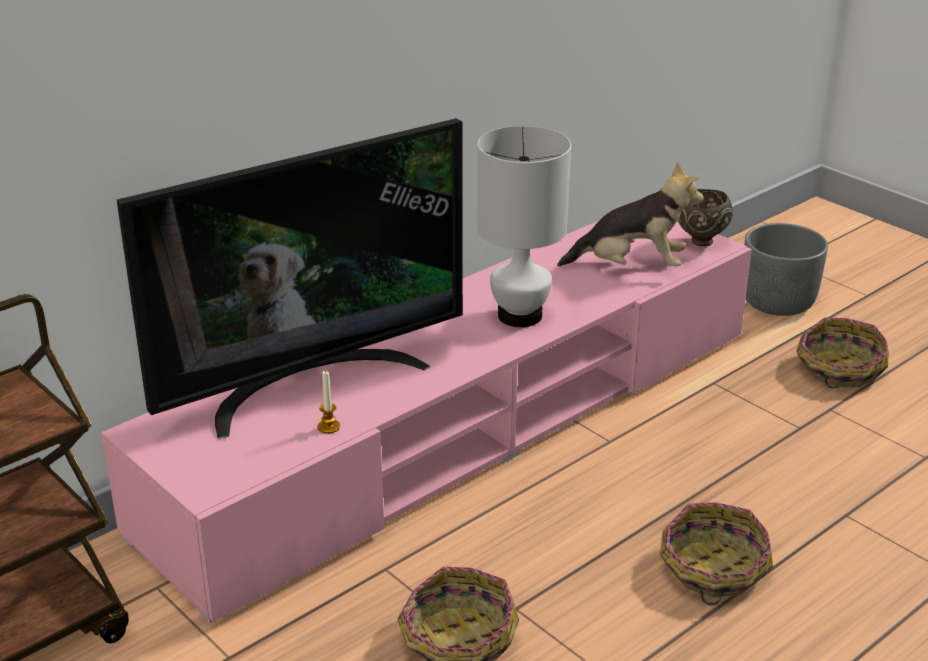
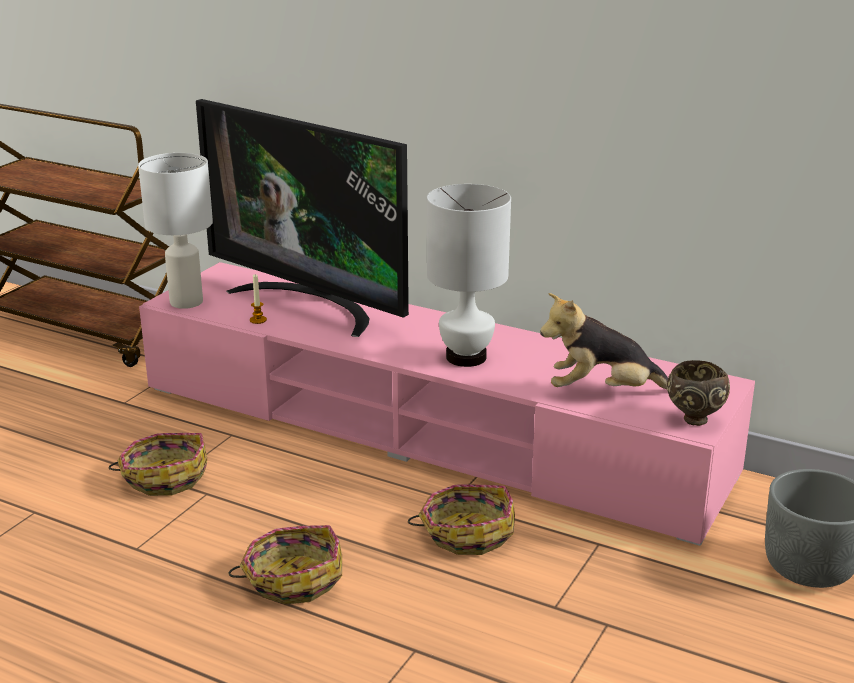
camera: 70 degrees right, 5 degrees down
(222, 475) = (187, 301): none -> white table lamp
(631, 267) = (602, 392): plush toy -> plush toy turned 105 degrees clockwise
(839, 369) = (698, 624): basket -> basket (466, 532)

